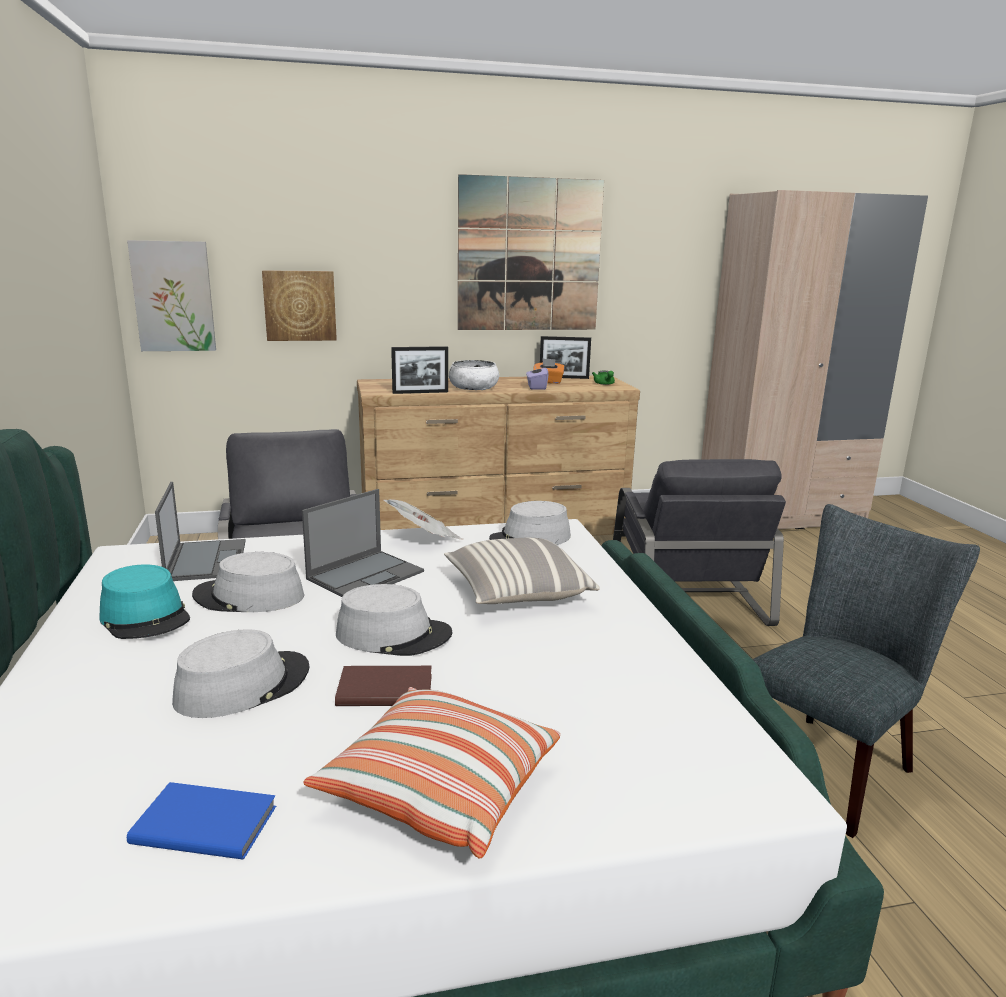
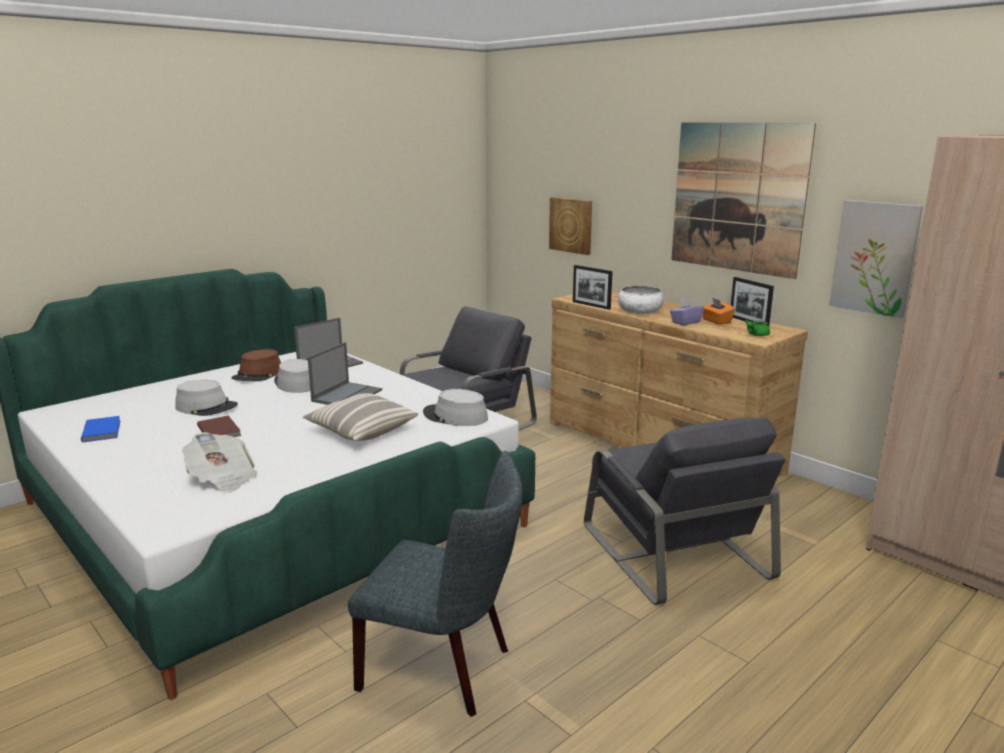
camera: 60 degrees right, 0 degrees up
(145, 617) = (258, 374): turquoise hat -> brown hat
(173, 296) = (509, 211): picture -> picture (875, 257)
(366, 575) = (347, 395): laptop -> laptop turned 75 degrees counterclockwise
(393, 635) = (278, 418): grey hat -> none
(424, 538) = (417, 393): newspaper -> newspaper (222, 479)
(439, 790) = (138, 460): pillow -> none
(685, 592) = (672, 550): grey armchair -> grey armchair turned 75 degrees counterclockwise

